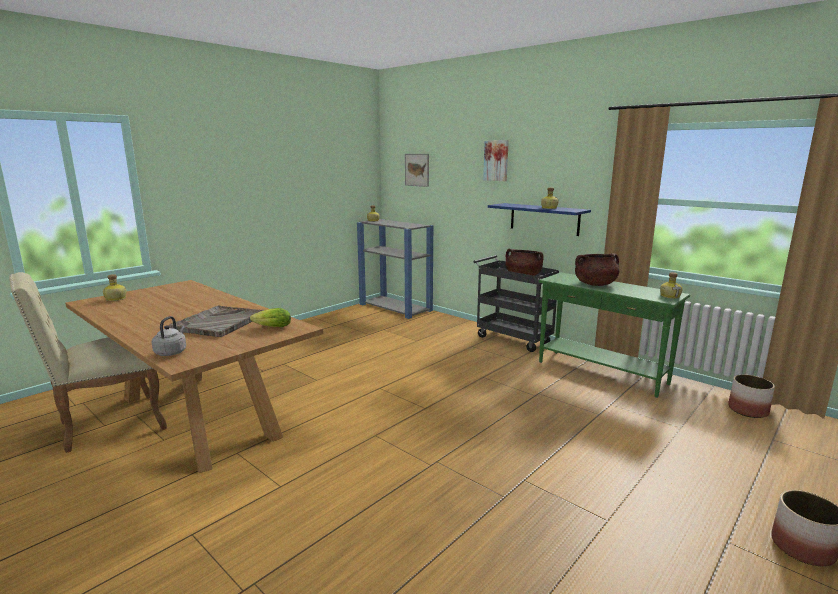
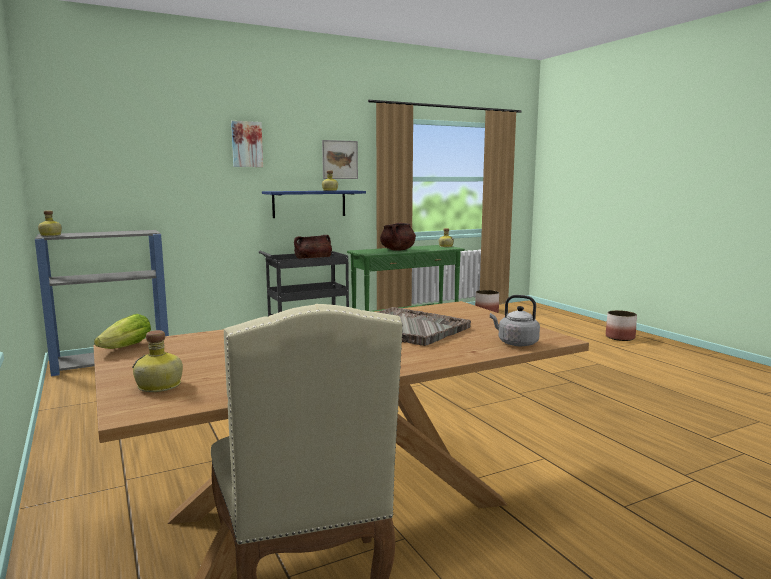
camera: 70 degrees left, 5 degrees down
(270, 327) = (445, 313): lettuce -> lettuce (123, 348)
(417, 170) = (113, 155): picture -> picture (340, 159)

